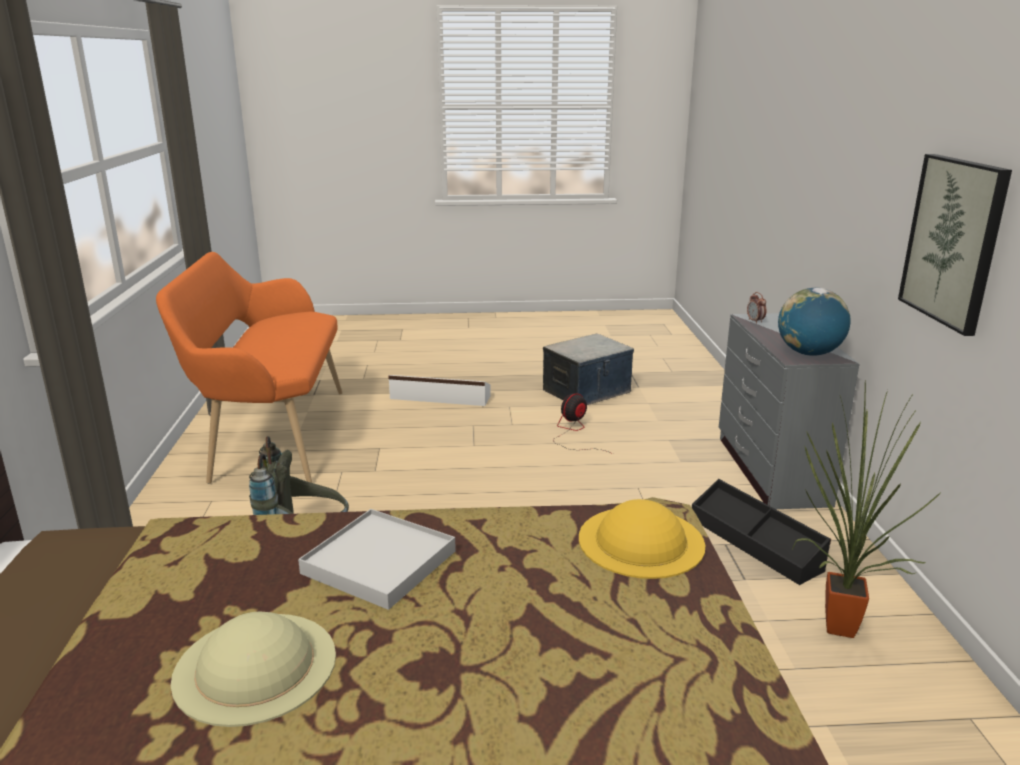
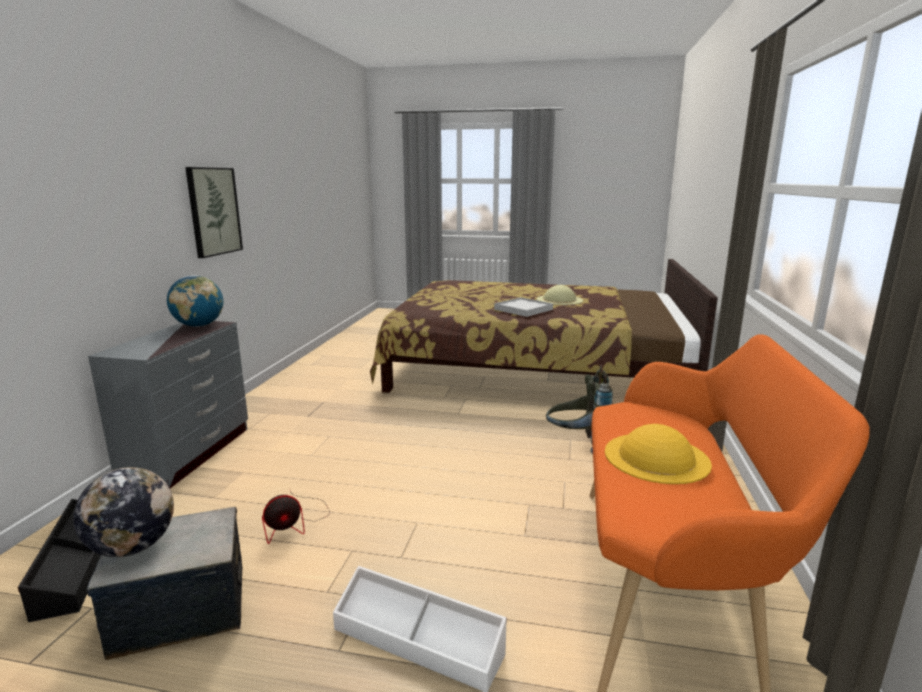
camera: 165 degrees left, 5 degrees down
(603, 343) = (133, 547): none -> globe
(641, 541) = (422, 307): yellow hat -> yellow hat (656, 457)
(755, 321) = (152, 350): alarm clock -> none
(755, 543) = (290, 414): black storage box -> black storage box (76, 566)
(832, 626) = (313, 385): potted plant -> none

